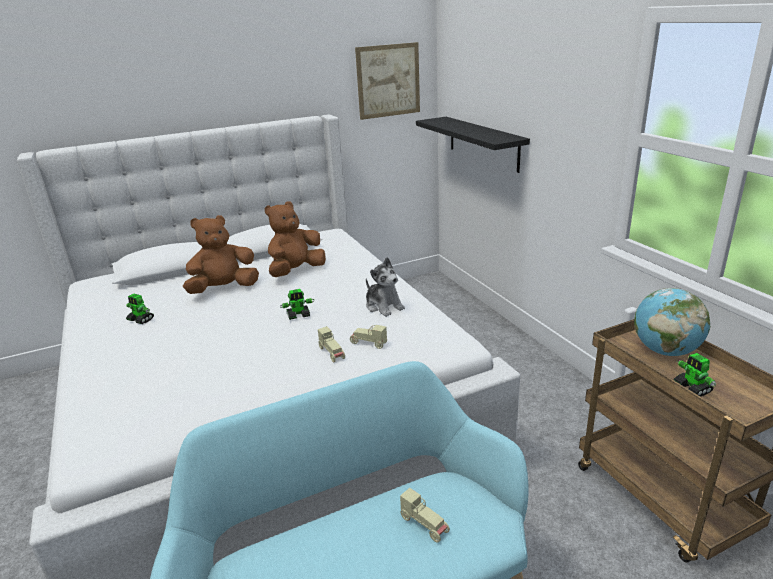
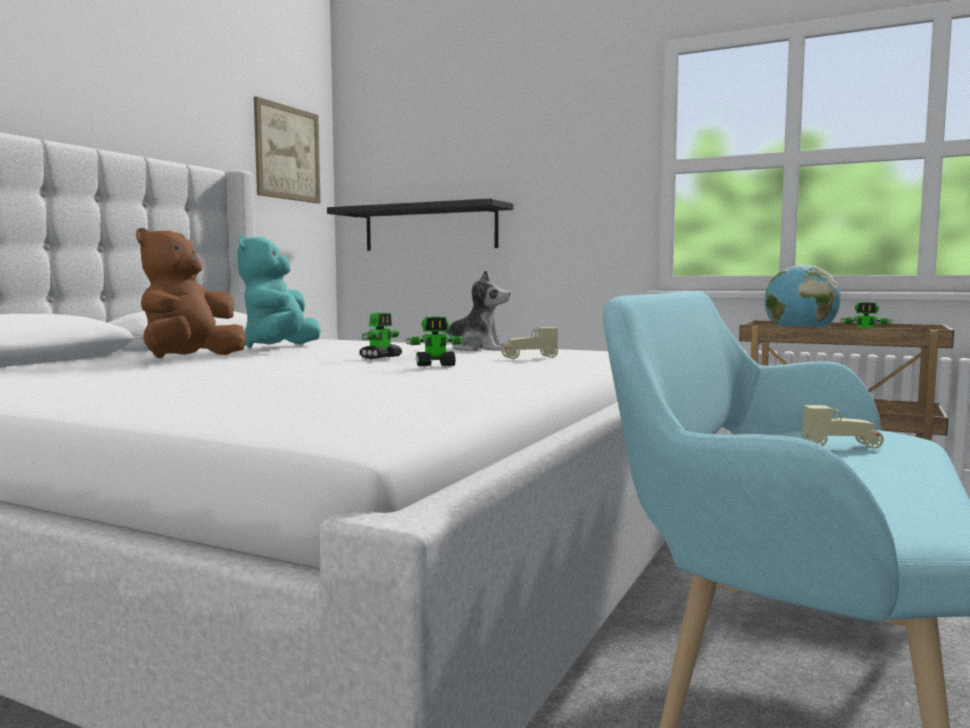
camera: 40 degrees left, 20 degrees down
(141, 320) = (91, 377): toy robot -> toy robot (436, 365)
(296, 271) = (280, 348): brown plush toy -> turquoise plush toy
(332, 353) = (504, 363): beige toy car -> none

